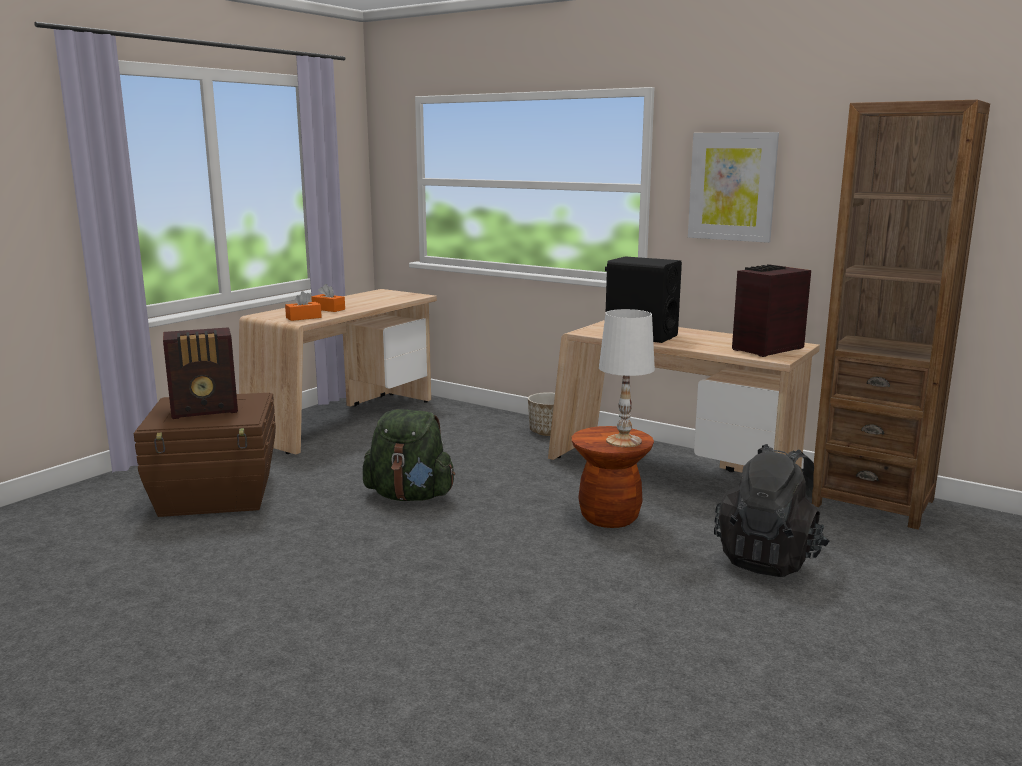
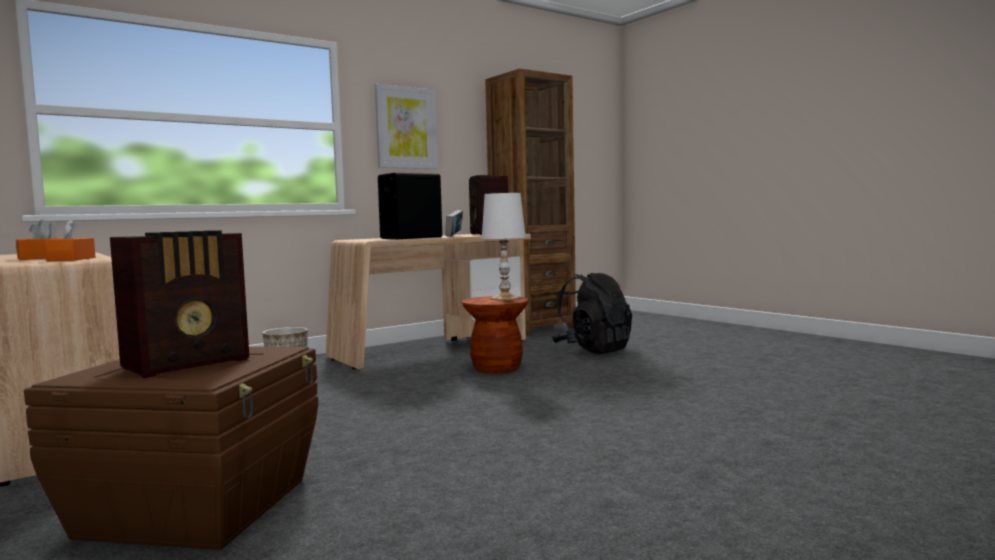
camera: 70 degrees left, 10 degrees down
(206, 410) = (189, 363): radio -> radio turned 45 degrees clockwise
(410, 496) = (369, 414): green backpack -> none
(693, 344) = (454, 236): none -> book

